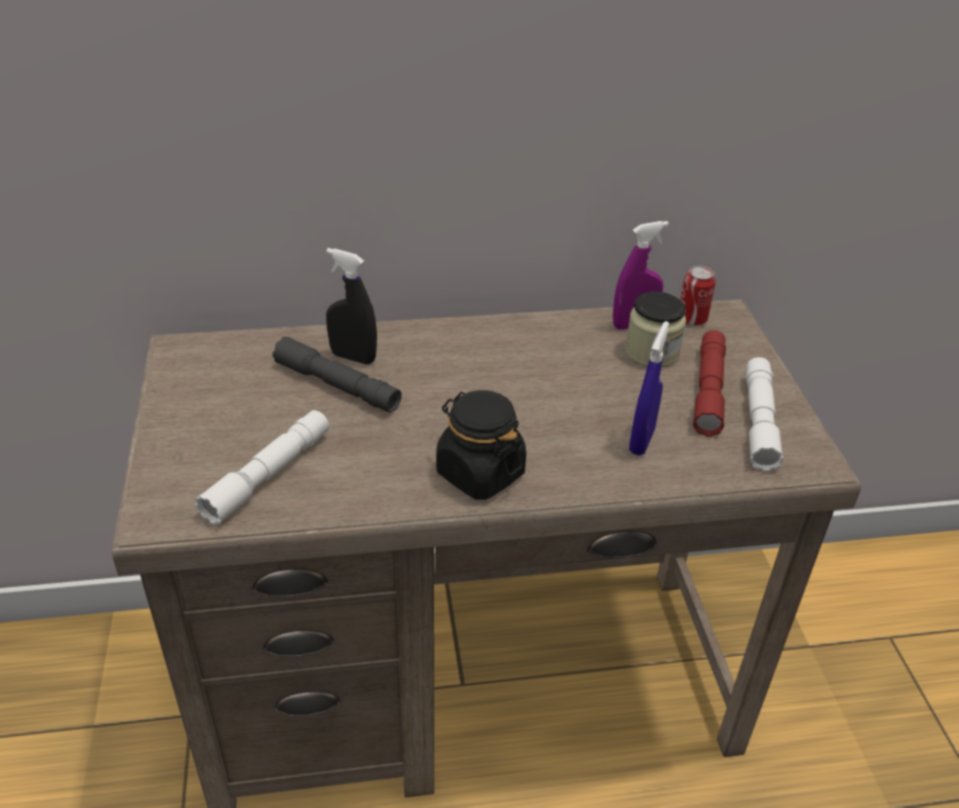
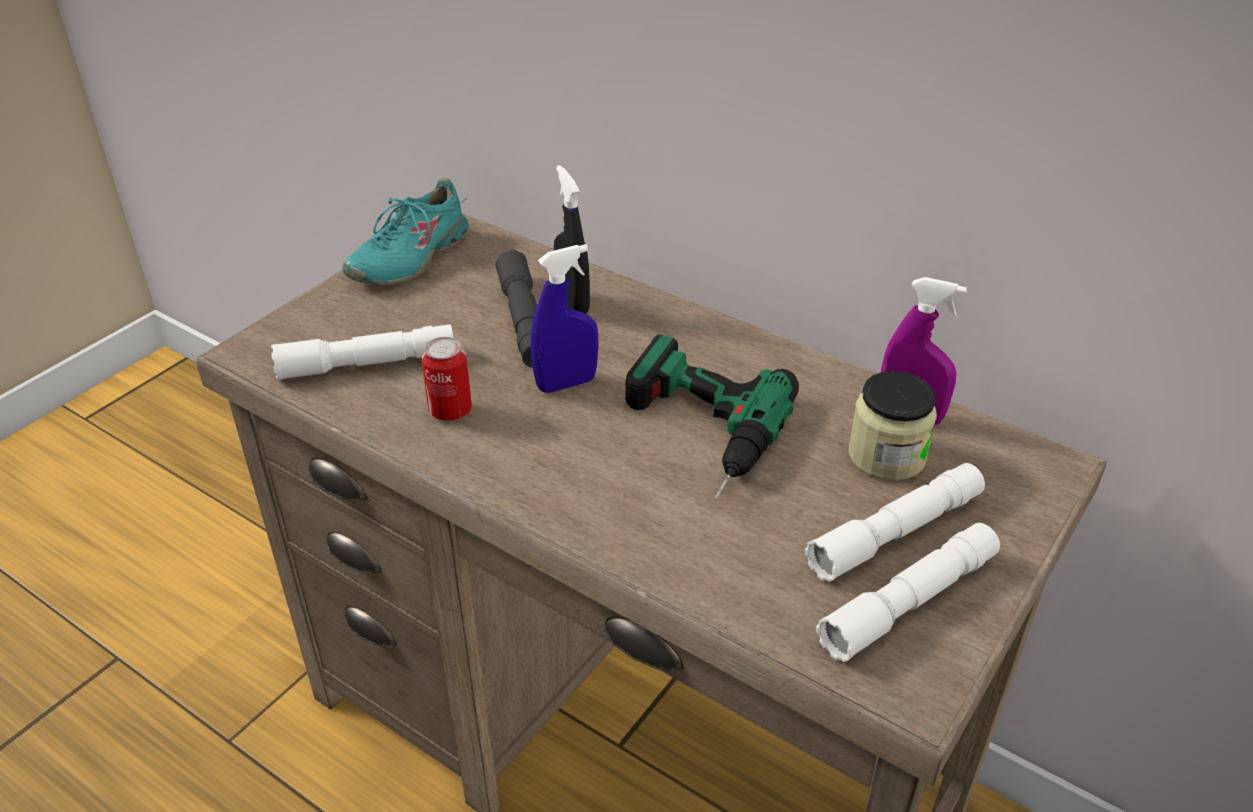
camera: 45 degrees right, 0 degrees up
(182, 385) = (409, 258): none -> turquoise shoe
(479, 473) = (531, 467): black jar -> none
(541, 397) = (693, 433): none -> power drill
(641, 441) = (735, 536): blue spray bottle -> blue spray bottle (566, 384)
(692, 319) = (995, 447): can -> can (450, 410)
(708, 391) = (895, 533): red flashlight -> white flashlight

